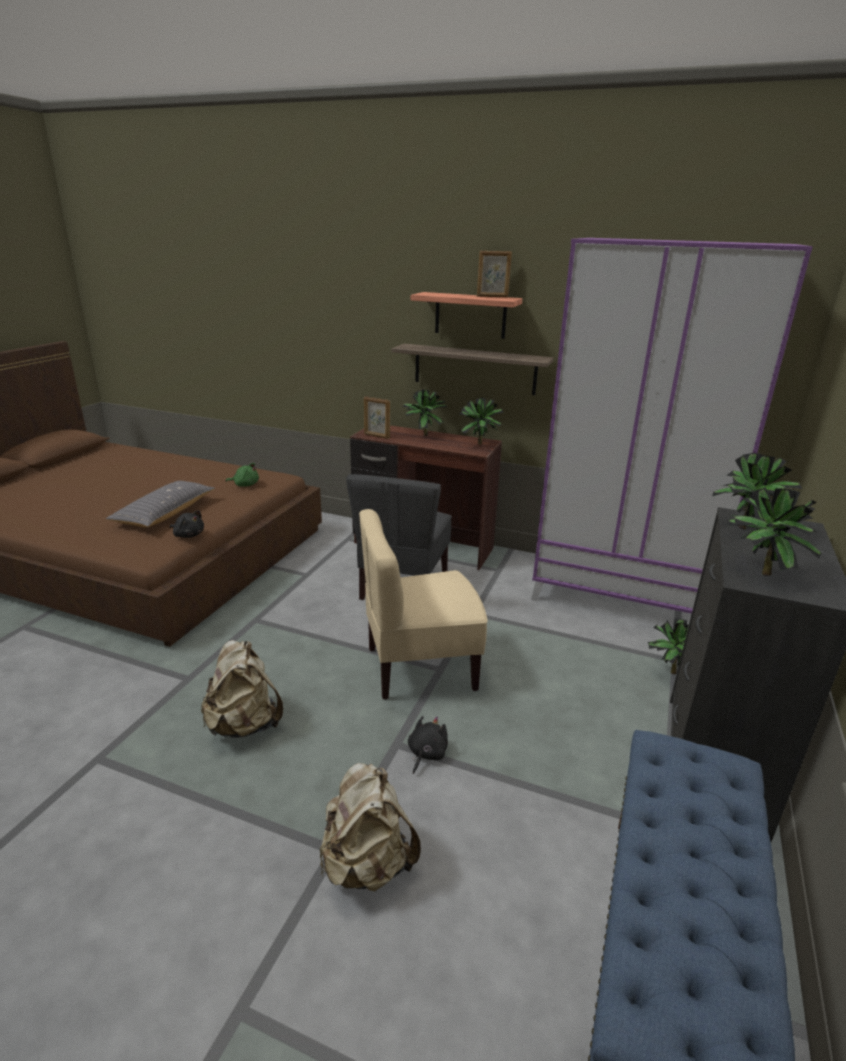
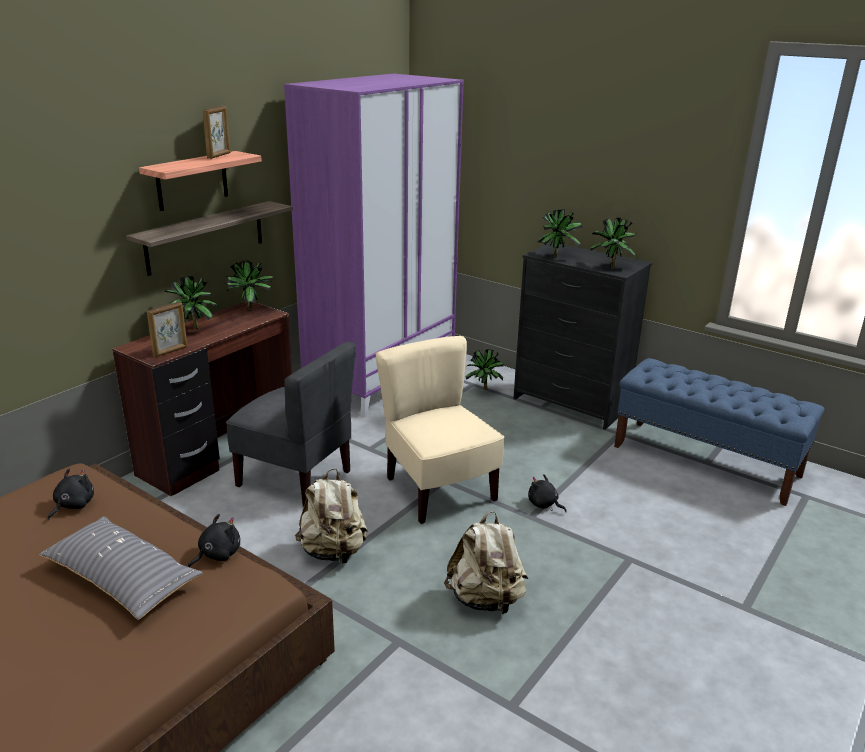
camera: 75 degrees left, 0 degrees up
(245, 485) = (73, 505): green plush toy -> black plush toy
(367, 864) = (641, 545): beige backpack -> beige backpack (333, 552)
(420, 667) = (438, 490): beige chair -> beige chair turned 150 degrees clockwise

